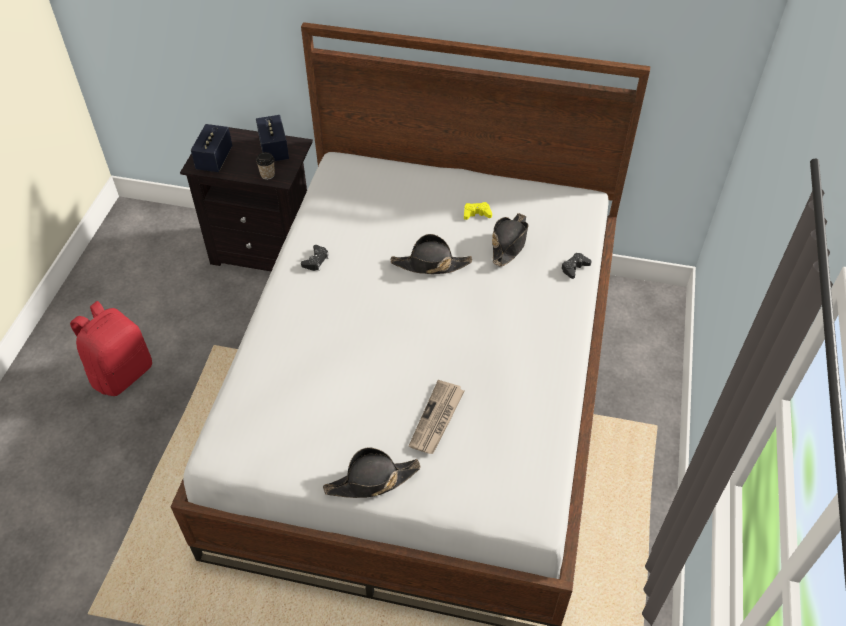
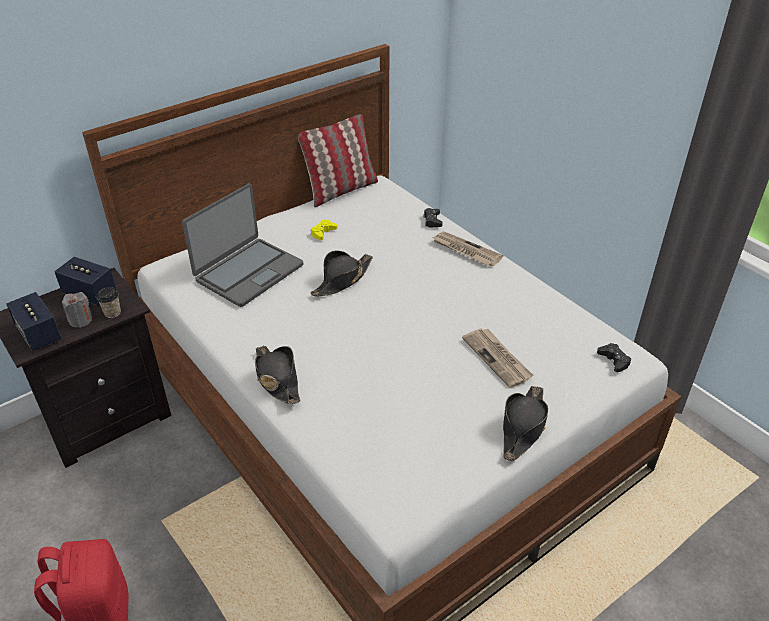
camera: 50 degrees left, 10 degrees down
(246, 166) = (80, 320): none -> grey candle
(316, 261) = (254, 336): black game controller -> black game controller (614, 360)
(380, 208) = (248, 272): none -> laptop
(509, 243) = (372, 234): black hat -> black hat (277, 379)
(547, 185) = (340, 190): none -> pillow
(558, 315) = (465, 251): none -> newspaper

